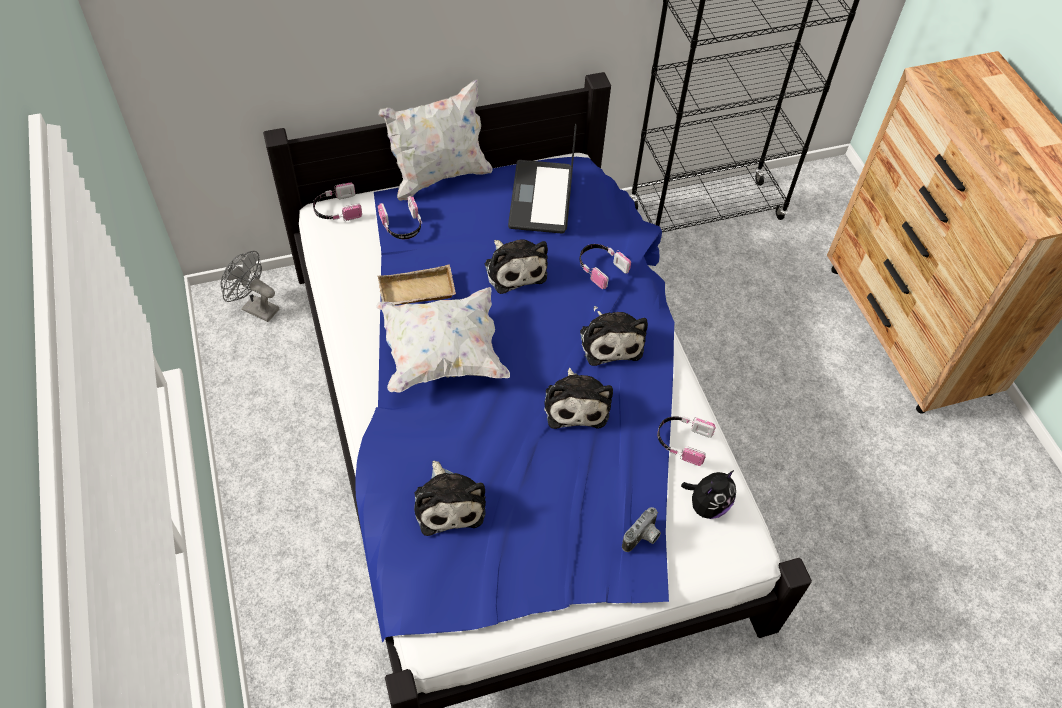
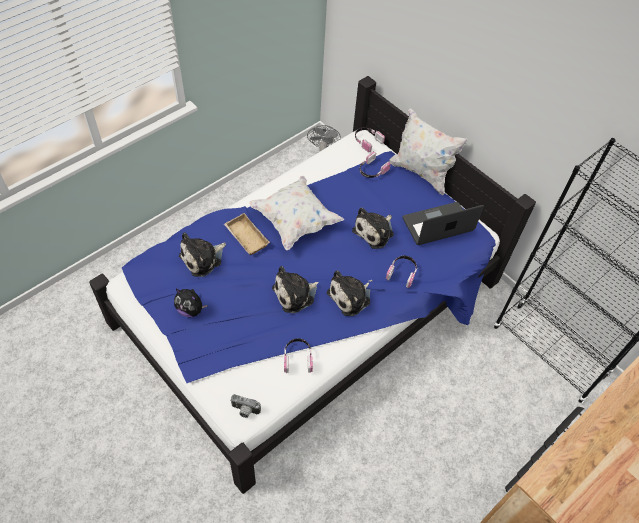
camera: 65 degrees right, 0 degrees up
(416, 293) = (330, 194): beige tray -> beige tray (245, 237)
(643, 538) = (220, 356): camera -> camera (244, 411)
(707, 505) = (261, 386): plush toy -> plush toy (191, 310)

